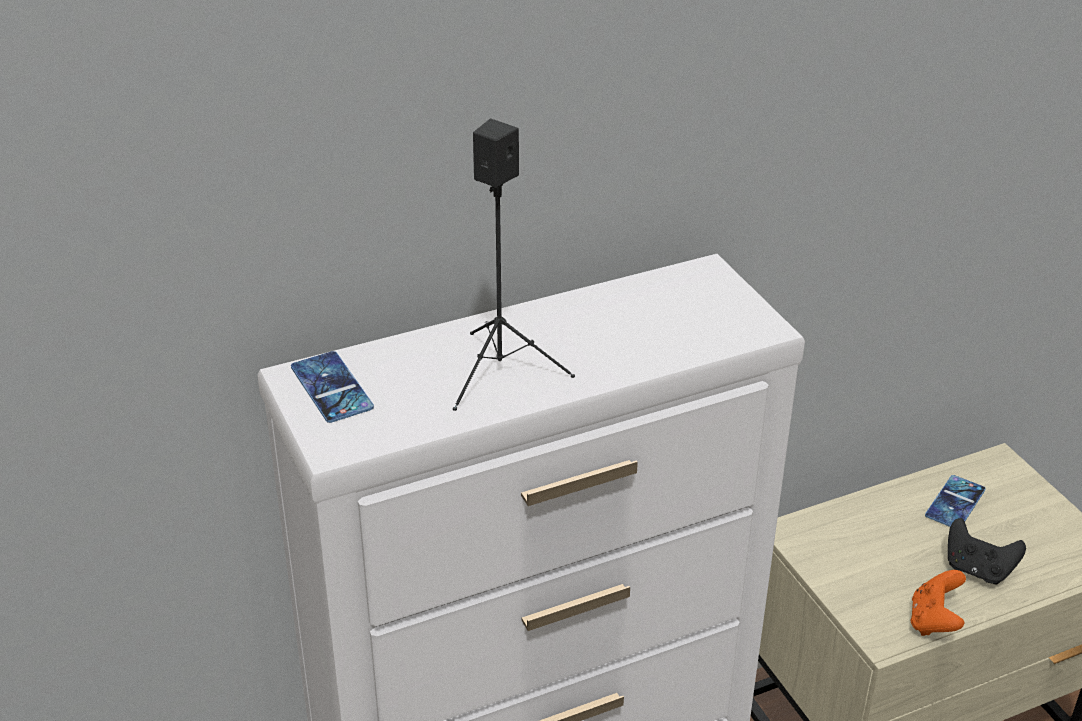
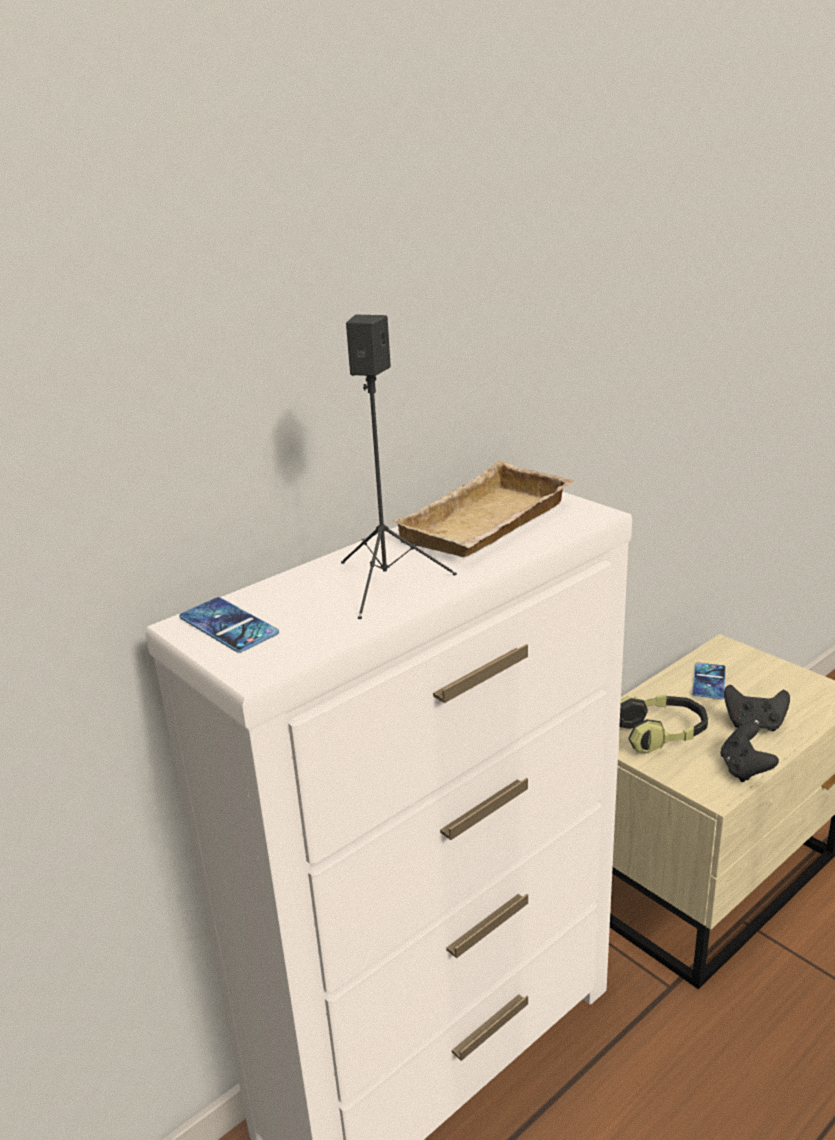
camera: 15 degrees left, 10 degrees down
(643, 317) = (488, 525): none -> beige tray
(862, 555) = (661, 734): none -> headphones
(934, 621) = (744, 769): orange game controller -> black game controller

